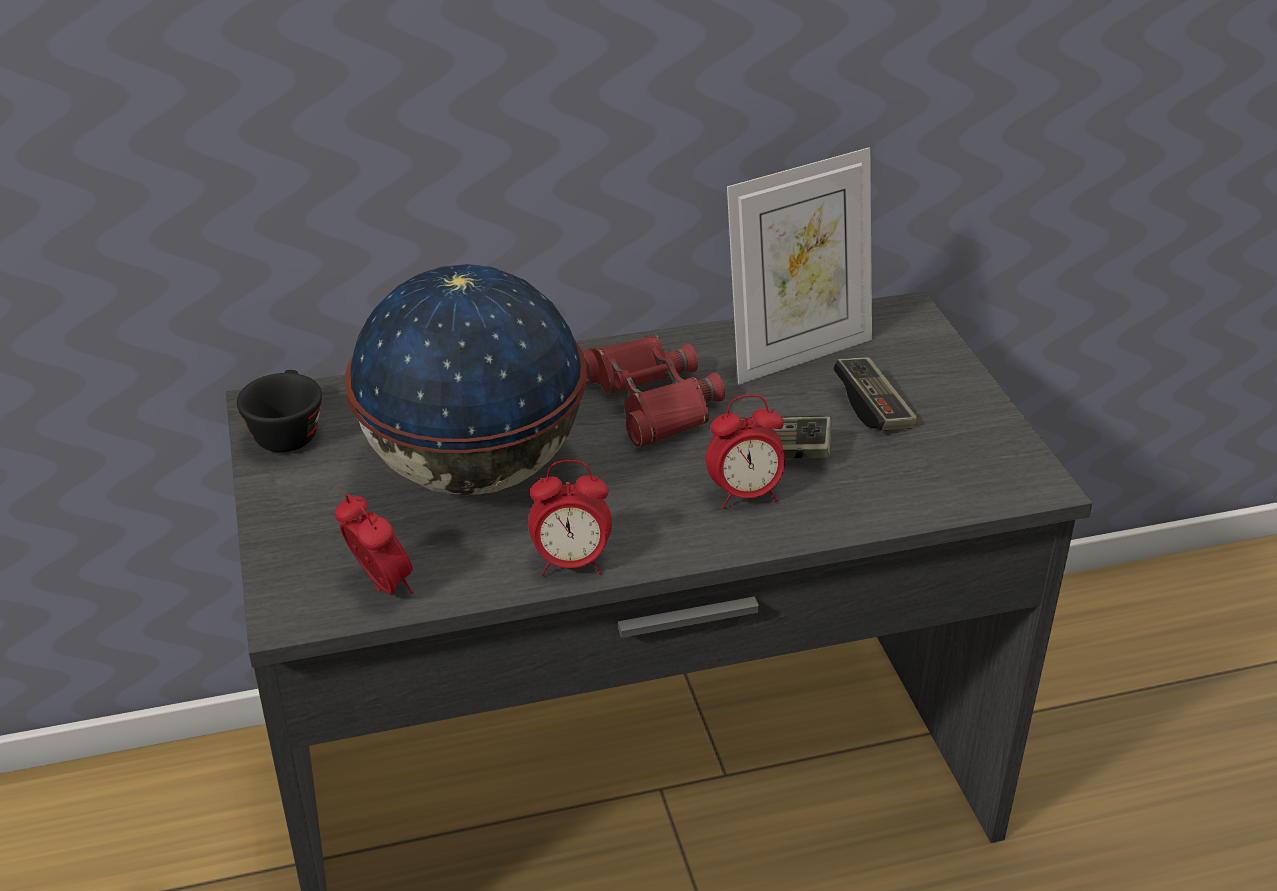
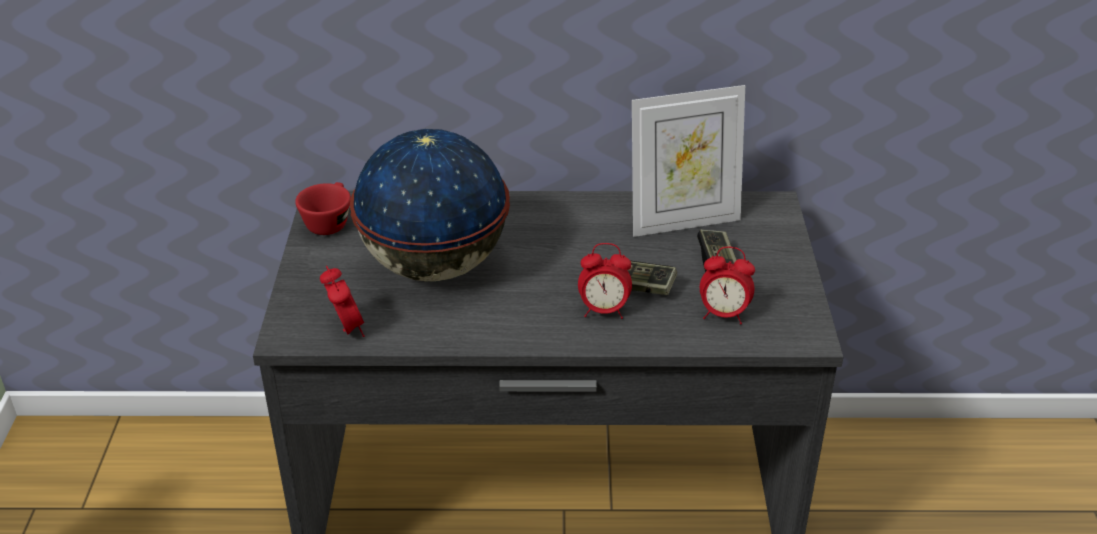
camera: 15 degrees right, 0 degrees up
(286, 431) = (328, 222): black cup -> red cup
(571, 563) = (470, 335): alarm clock -> alarm clock (723, 314)
(650, 401) = (569, 238): red binoculars -> none

